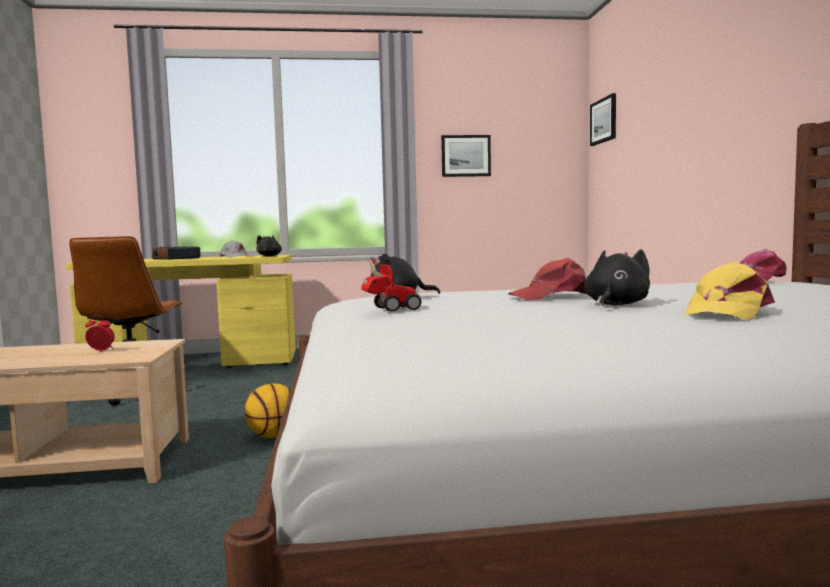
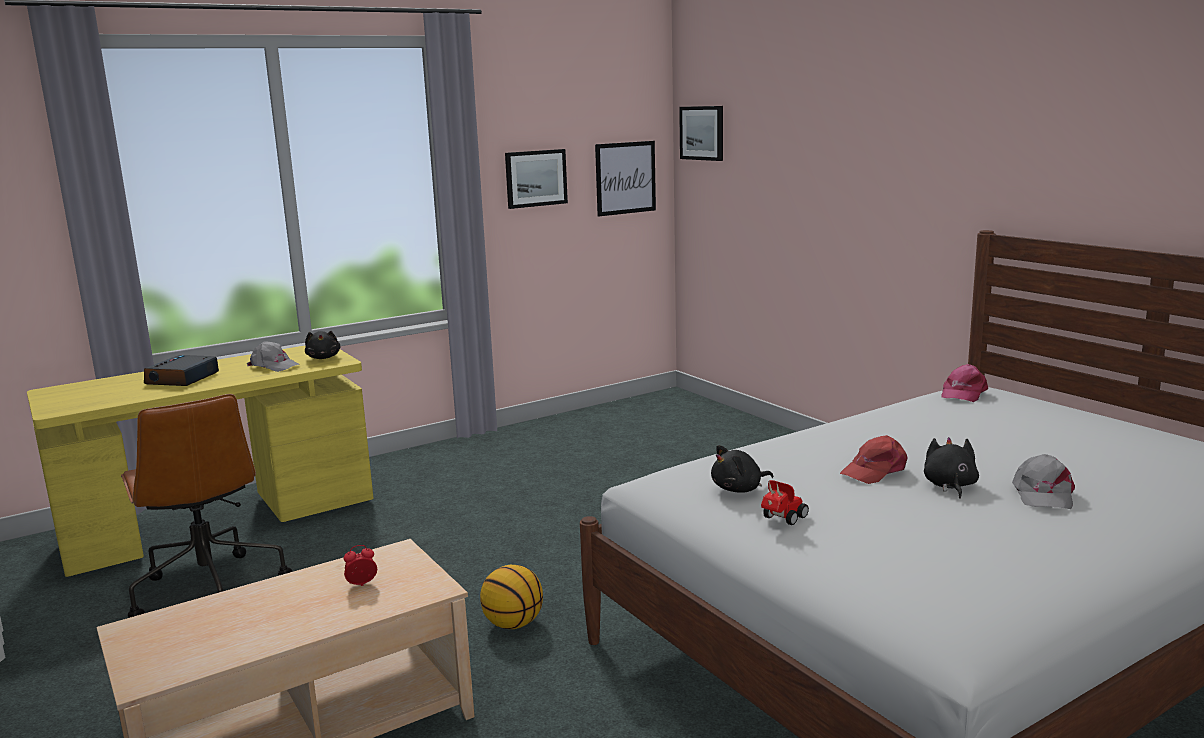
camera: 25 degrees left, 10 degrees up
(543, 160) = (625, 178): none -> picture
(726, 312) = (1042, 494): yellow cap -> grey cap

